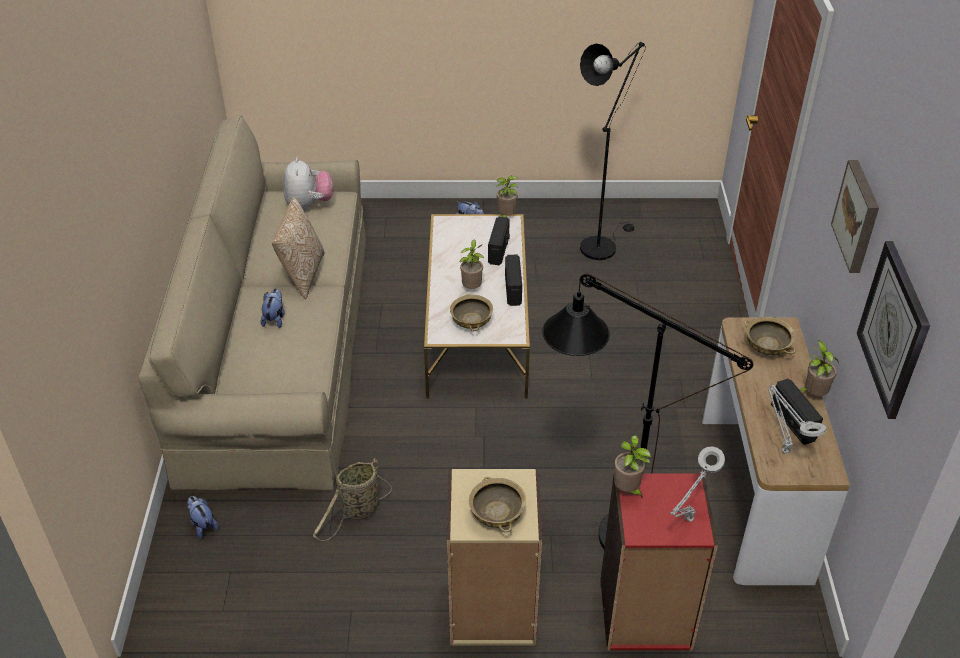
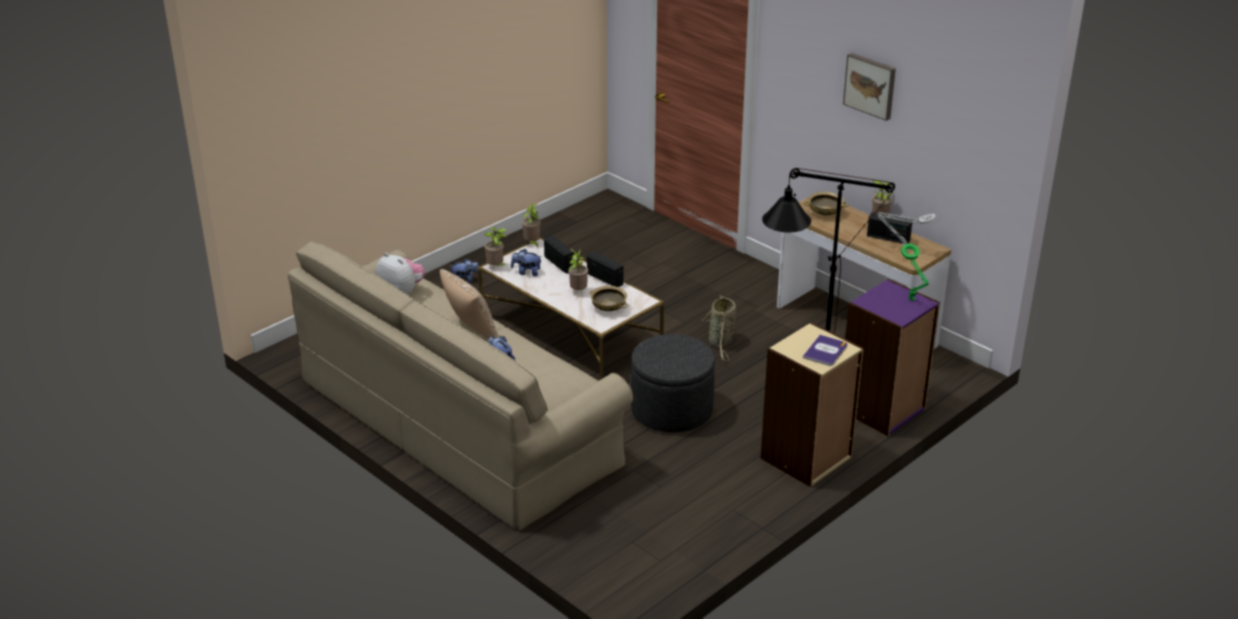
camera: 45 degrees left, 10 degrees down
(203, 525) = (573, 533): plush toy -> plush toy (526, 272)
(358, 511) = (658, 465): basket -> basket (720, 343)
(450, 463) = (671, 410): none -> grey ottoman
(497, 515) = (825, 351): beige bowl -> book
(601, 244) = (576, 249): black floor lamp -> none
(627, 490) = (867, 305): potted plant -> potted plant (496, 267)
(645, 615) = (882, 410): red bookcase -> purple bookcase
(687, 521) = (912, 301): grey table lamp -> green table lamp
(894, 329) = (952, 127): wall clock -> none

